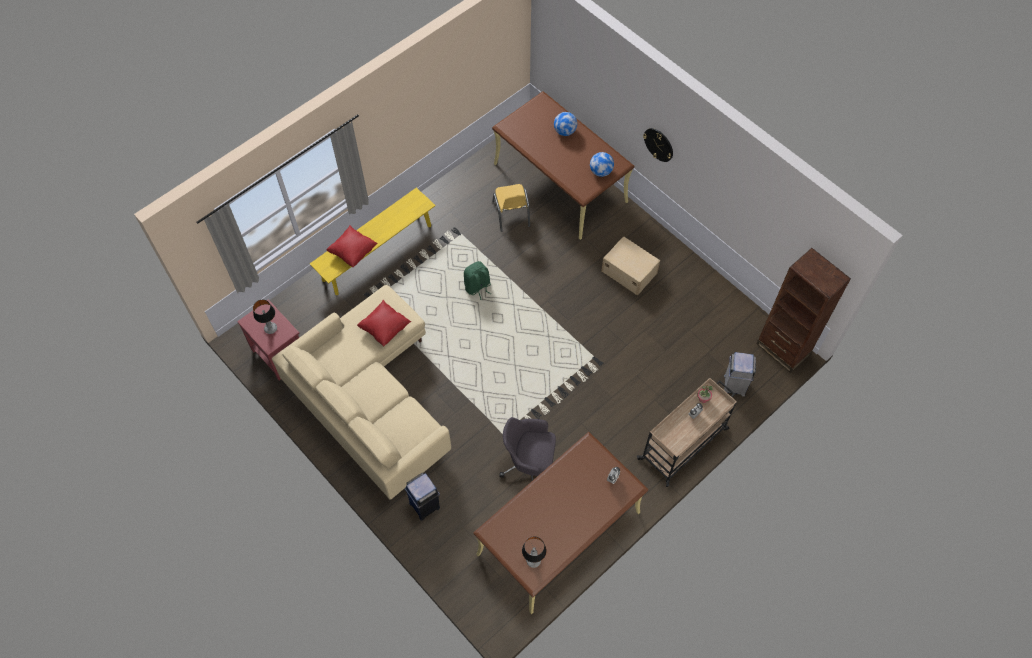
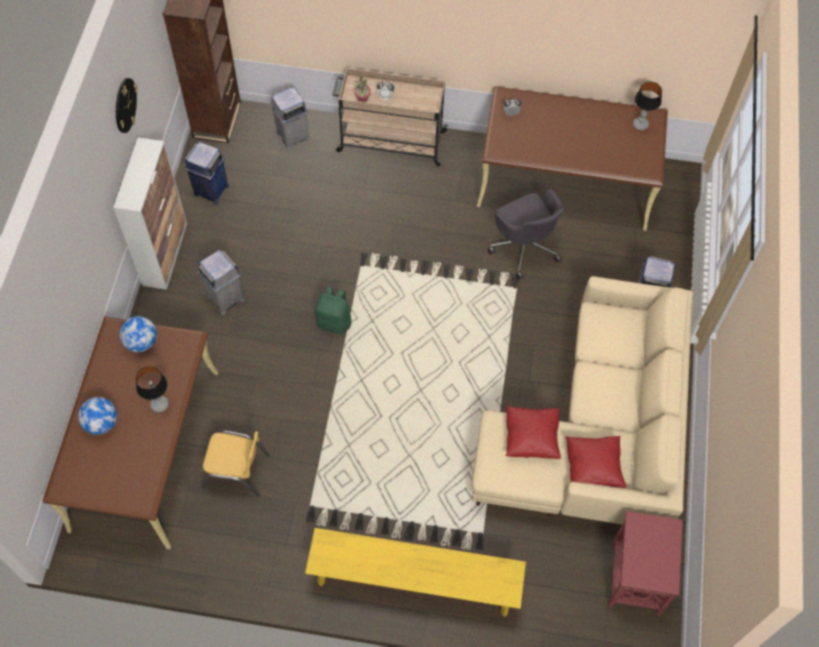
camera: 130 degrees left, 0 degrees up
(270, 329) = (652, 545): table lamp -> table lamp (160, 404)
(353, 252) = (461, 568): red pillow -> red pillow (592, 468)
(477, 287) = (369, 432): green backpack -> green backpack (334, 322)
(511, 214) = (236, 470): yellow chair -> yellow chair turned 60 degrees clockwise
(629, 271) = (225, 298): beige storage box -> grey trash can
(658, 144) = (91, 249): wall clock -> wall clock (125, 105)
(687, 259) = (165, 254): none -> cabinet
(720, 310) = (211, 191): none -> blue trash can

